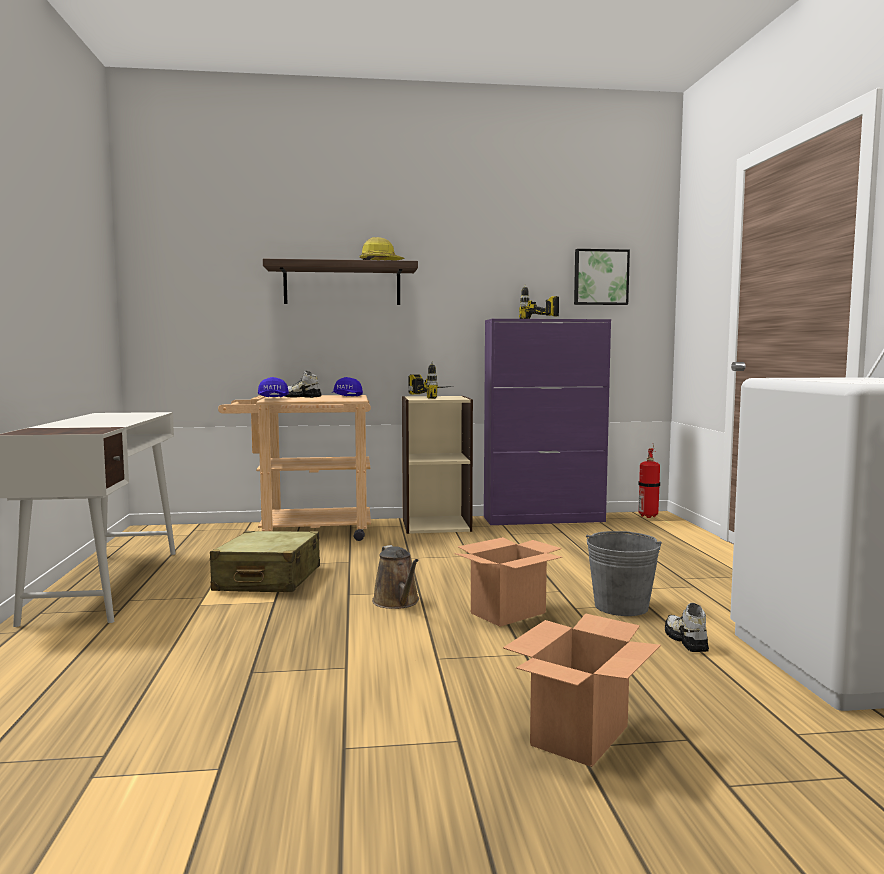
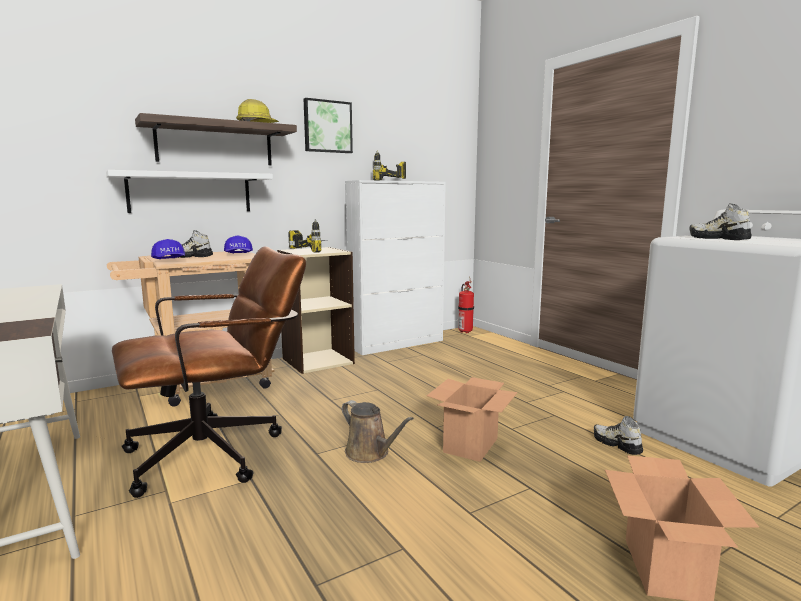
camera: 25 degrees left, 5 degrees up
(268, 580) = (218, 452): beige suitcase -> brown office chair
(315, 334) = (190, 192): none -> white shelf
(544, 519) = (397, 344): purple cabinet -> white cabinet
(600, 277) = (428, 147): picture -> picture (327, 126)
(621, 606) = (541, 420): grey bucket -> none
(820, 379) = (718, 238): none -> shoe

